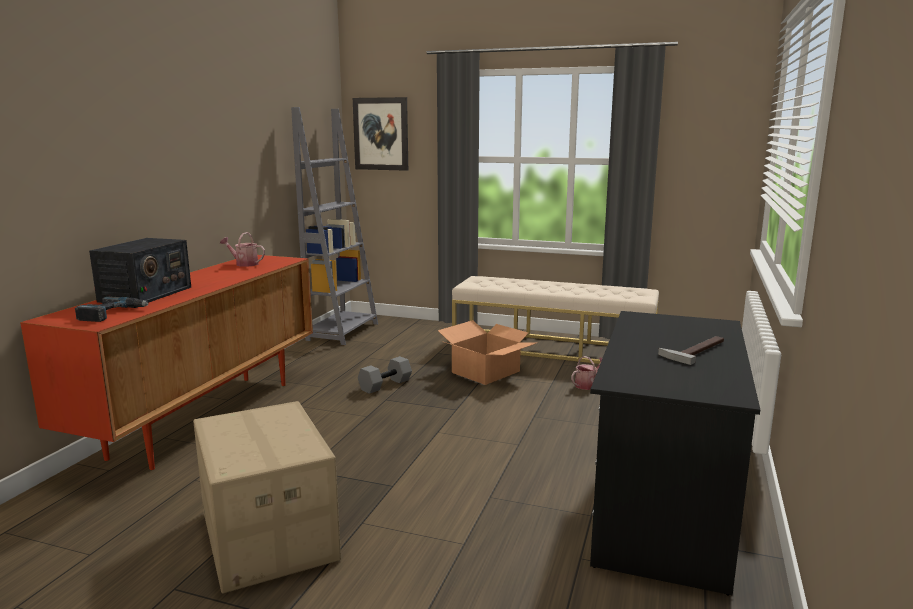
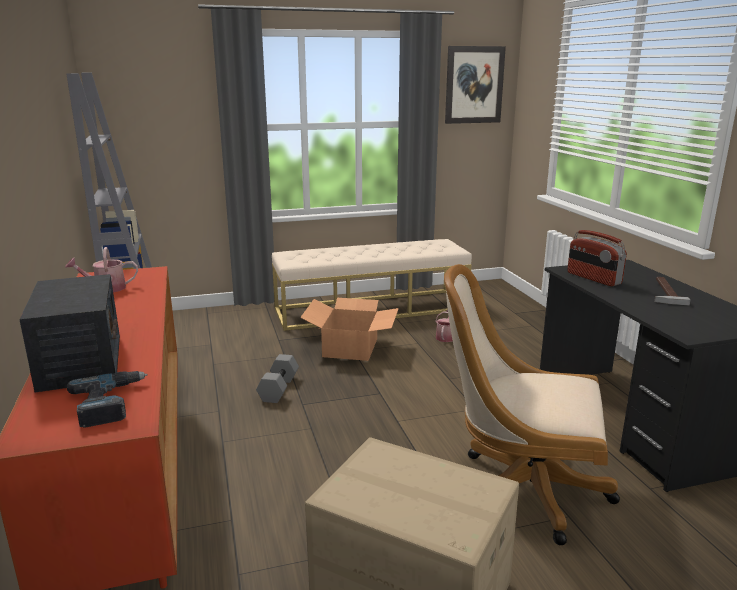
camera: 35 degrees left, 5 degrees up
(381, 134) = (138, 102): picture -> picture (474, 85)
(458, 509) = (520, 488): none -> office chair
(646, 326) = (593, 278): none -> radio

